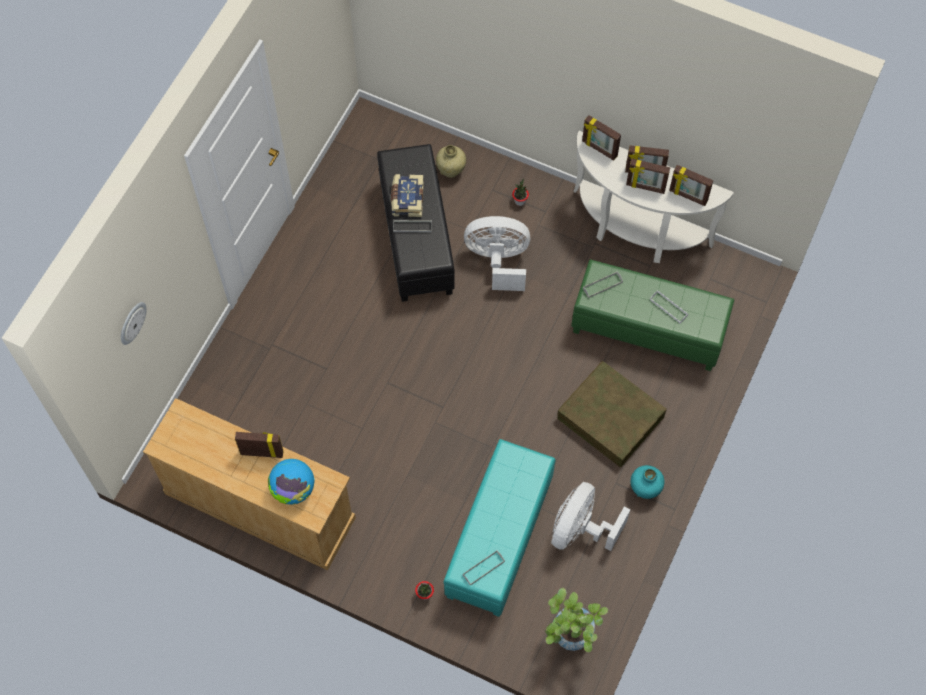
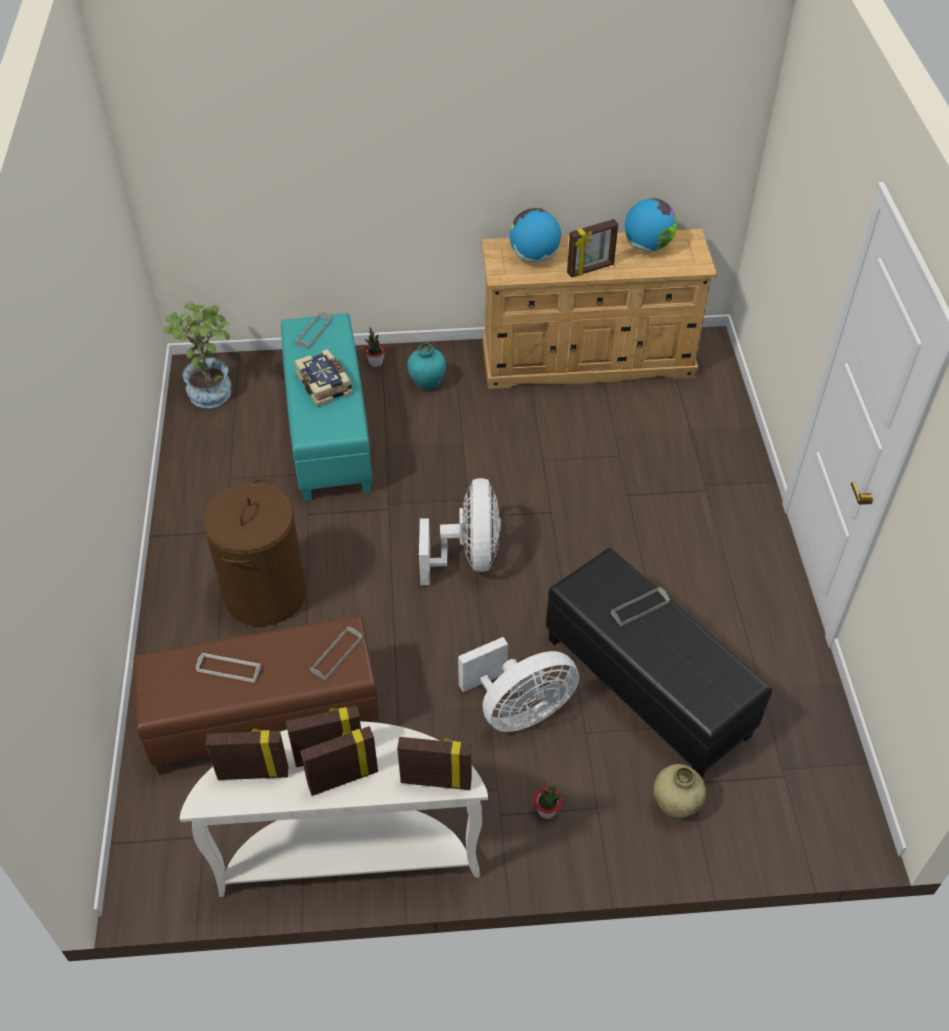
camera: 150 degrees right, 15 degrees down
(132, 322) = (794, 190): wall clock -> none
(200, 454) = (647, 246): none -> globe
(407, 199) = (675, 639): book -> book (325, 384)
(580, 529) = (245, 474): white fan -> white fan (468, 557)
(610, 418) = (265, 593): brown storage box -> brown laundry basket
(645, 489) = (188, 540): turquoise vase -> turquoise vase (427, 383)
(647, 330) = (266, 718): green ottoman -> brown ottoman

